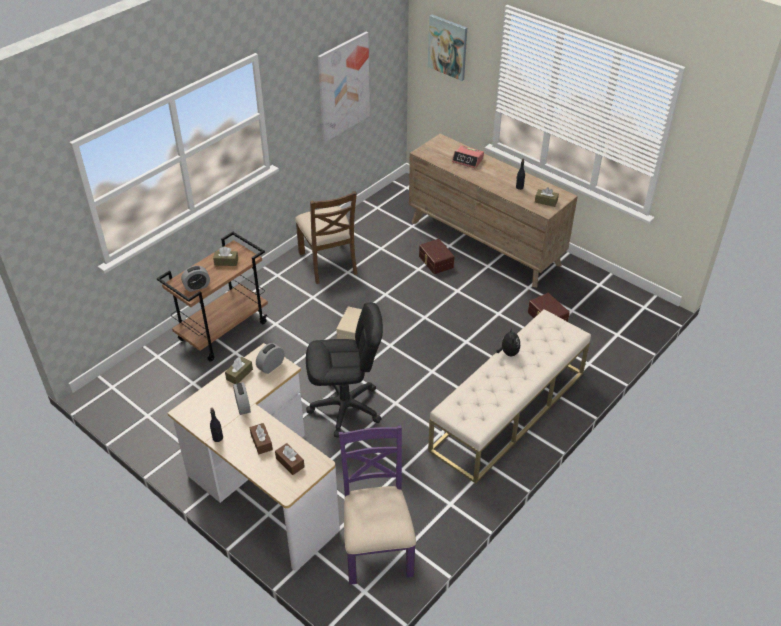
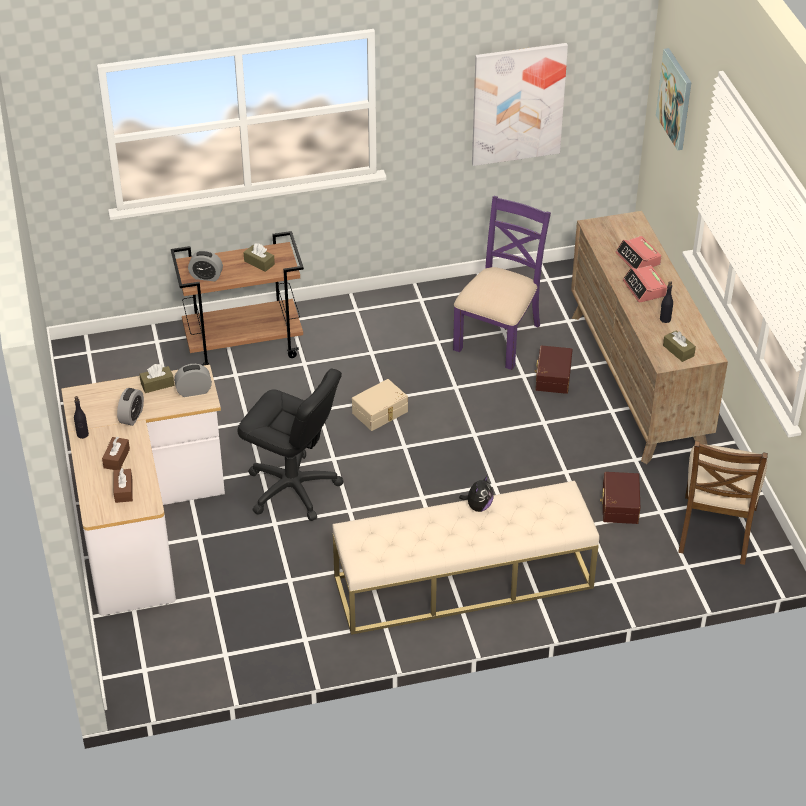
camera: 35 degrees right, 0 degrees up
(328, 263) = (426, 321): brown chair -> brown chair (716, 529)
(377, 546) = (194, 637): purple chair -> purple chair (499, 337)
(489, 175) = (644, 289): none -> alarm clock

